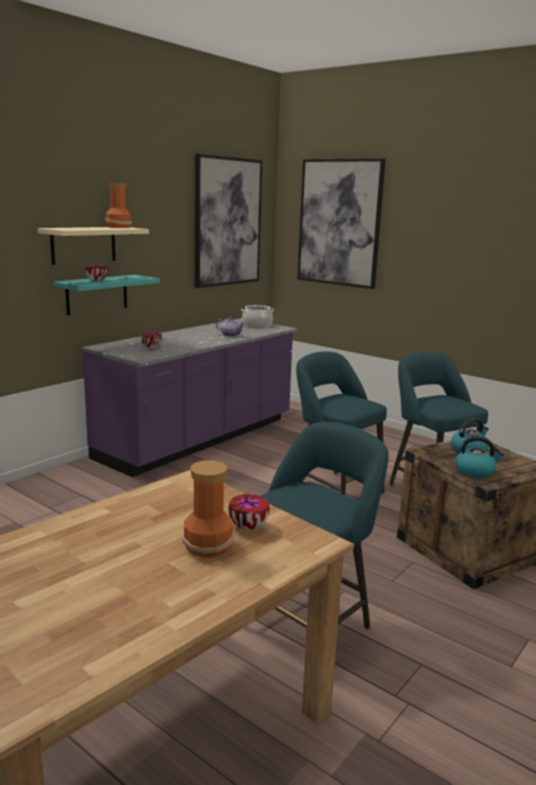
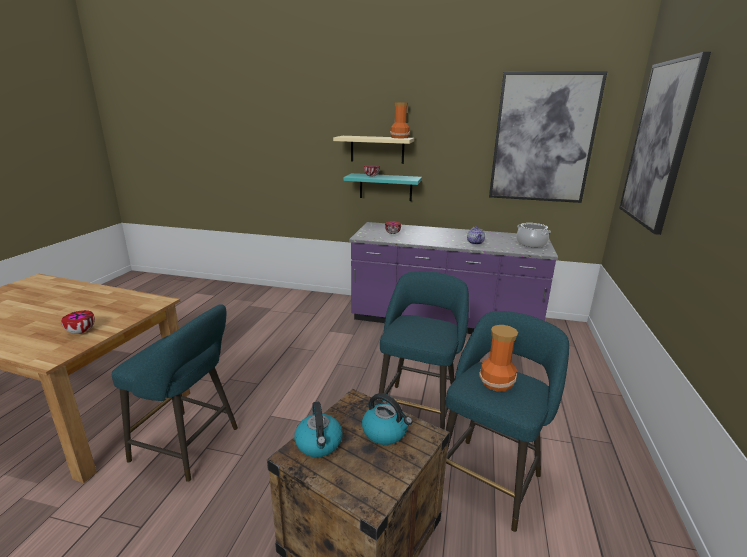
camera: 65 degrees right, 5 degrees up
(208, 545) = (55, 326): vase -> vase (497, 382)

